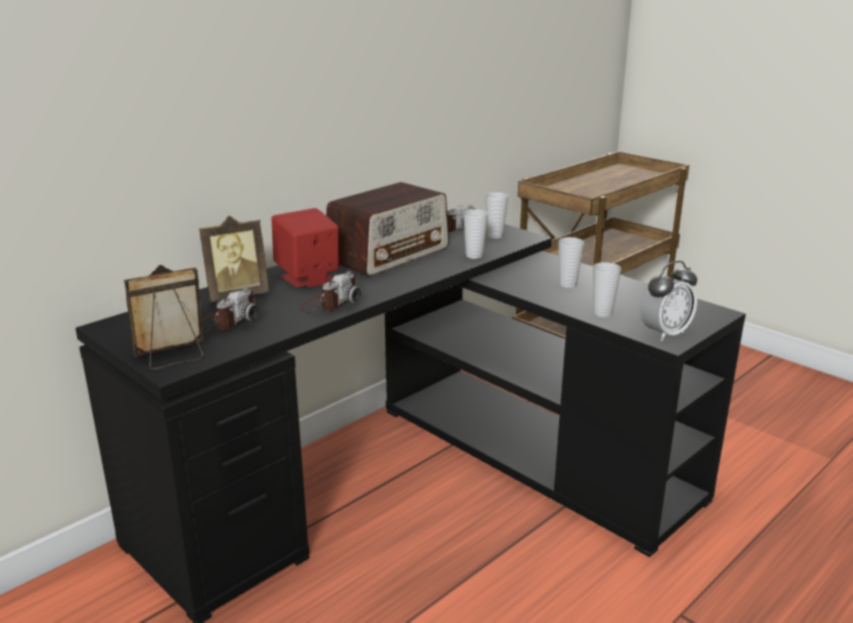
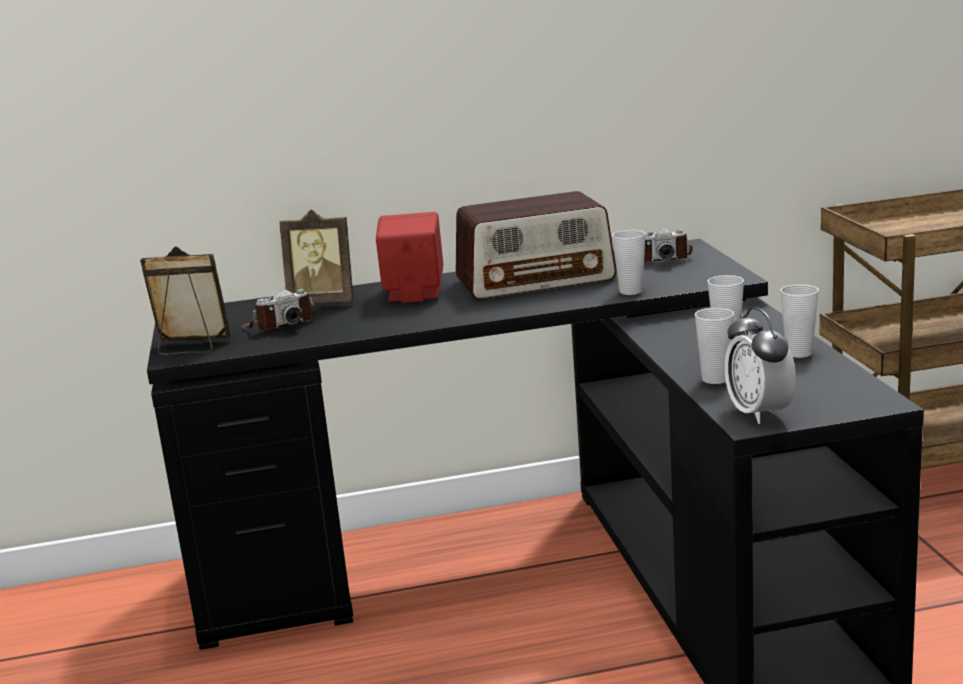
camera: 35 degrees right, 5 degrees down
(330, 303) = (397, 320): camera -> none
(495, 236) = (695, 272): cup -> cup (799, 353)
(665, 333) = (759, 413): alarm clock -> alarm clock turned 75 degrees clockwise

